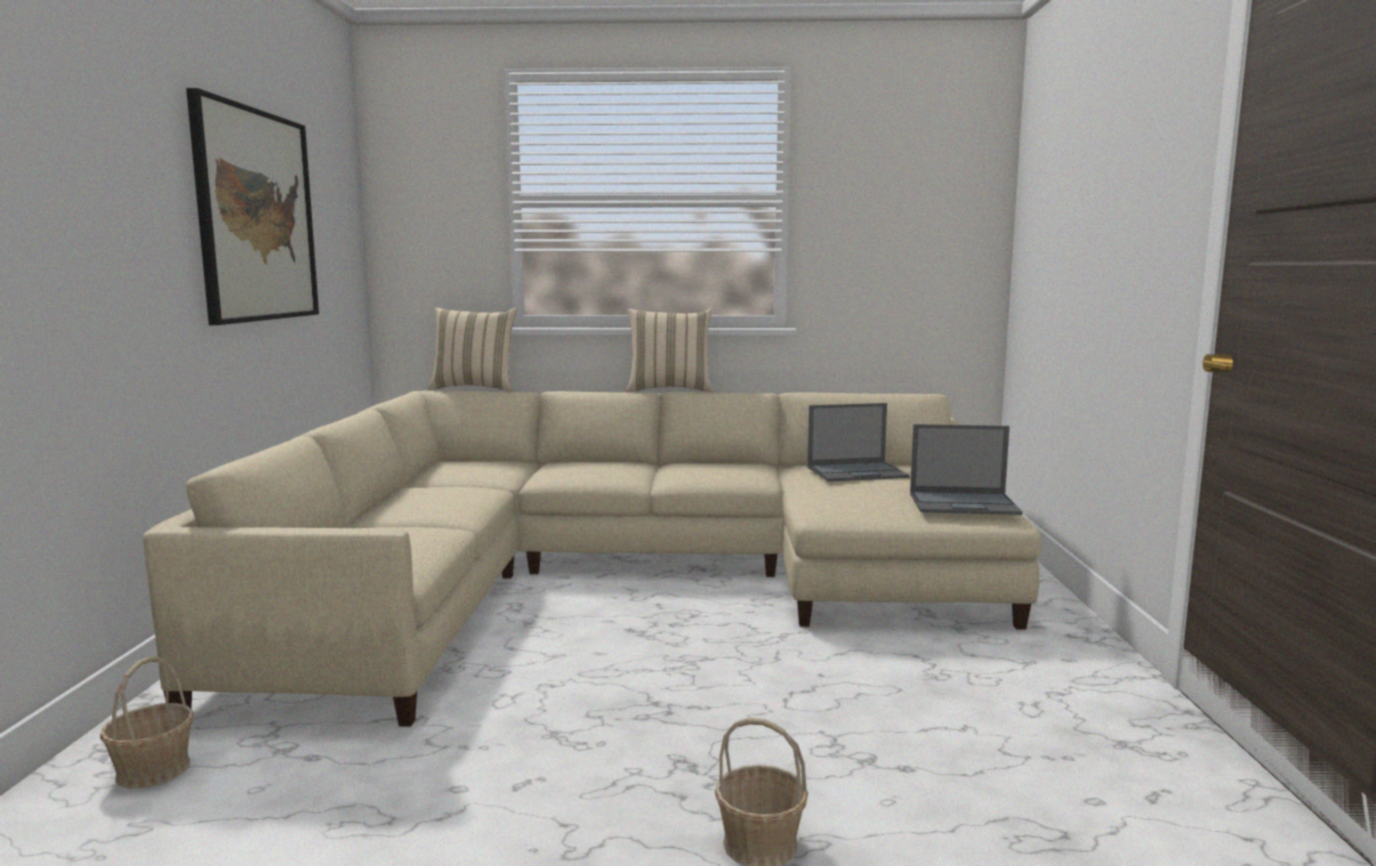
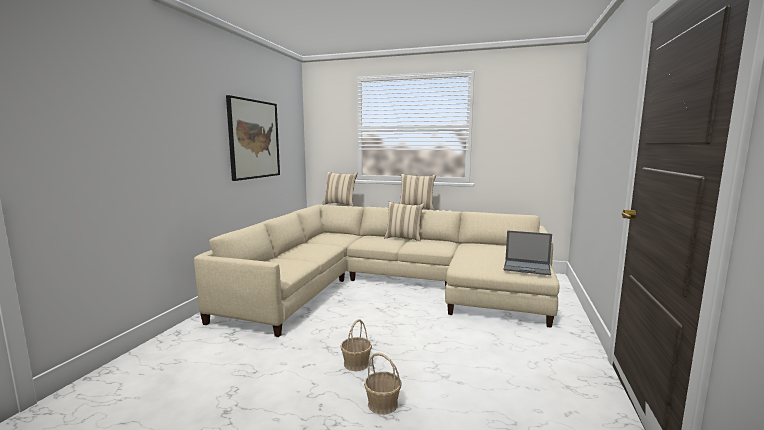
camera: 15 degrees right, 0 degrees up
(152, 770) = (189, 341): basket -> basket (356, 363)
(649, 462) = (404, 238): none -> beige pillow
(858, 472) = (488, 249): laptop -> none

